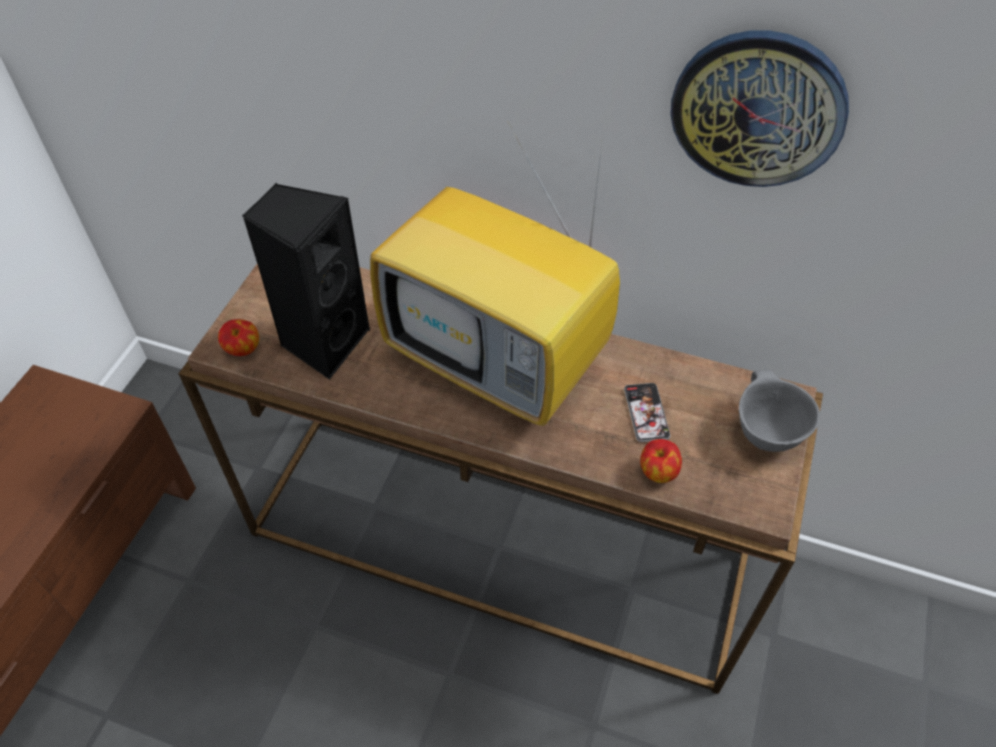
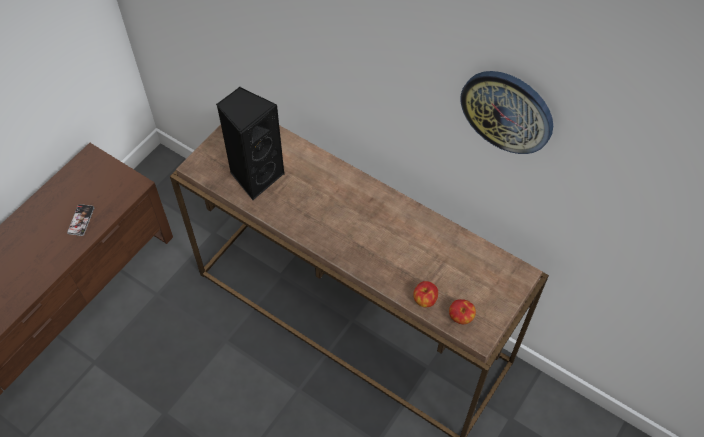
camera: 15 degrees right, 5 degrees up
(243, 350) = (208, 170): apple -> apple (460, 317)
(500, 363) = (355, 212): television -> none
(646, 413) = (431, 263): phone -> phone (81, 220)
(766, 433) = (498, 292): grey bowl -> none

